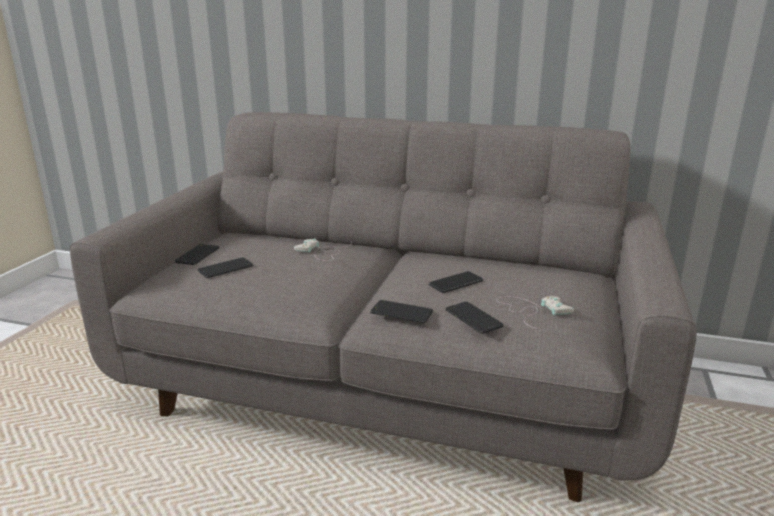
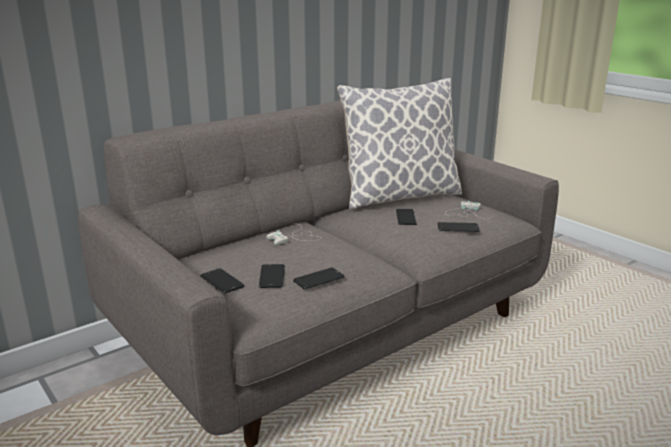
camera: 55 degrees left, 0 degrees up
(401, 312) = (428, 242): phone -> phone (319, 279)
(518, 265) = (399, 197): none -> pillow

